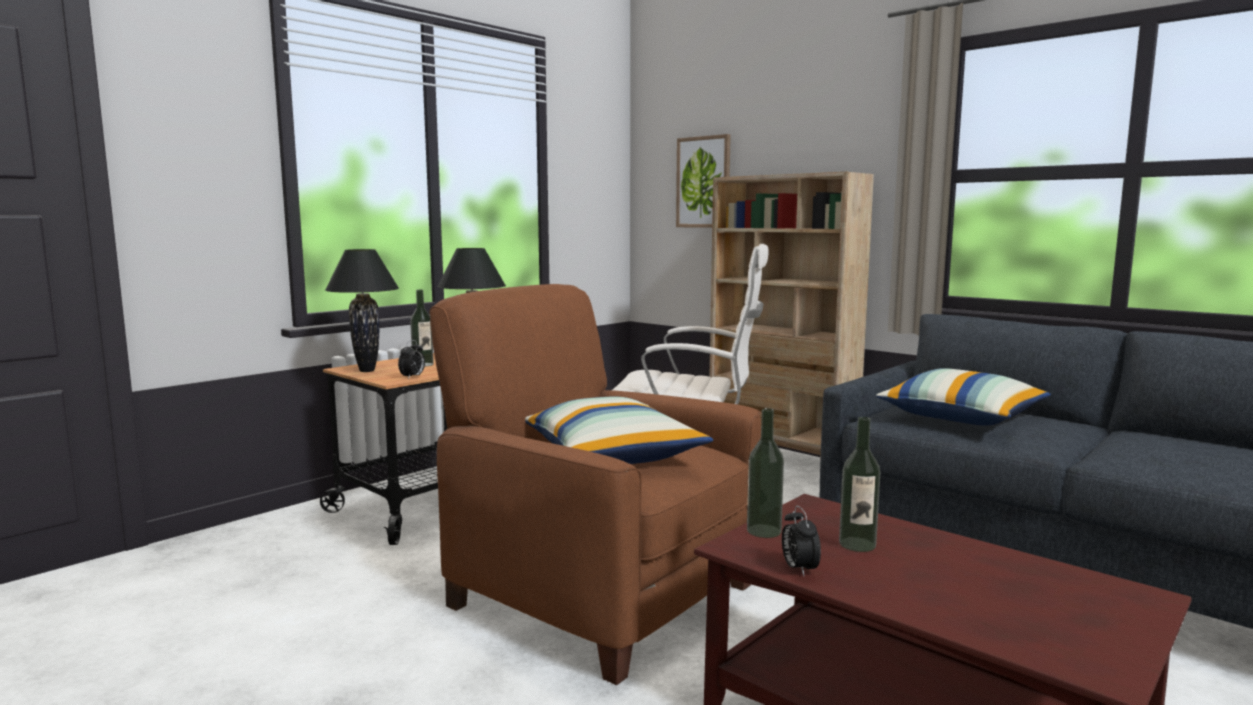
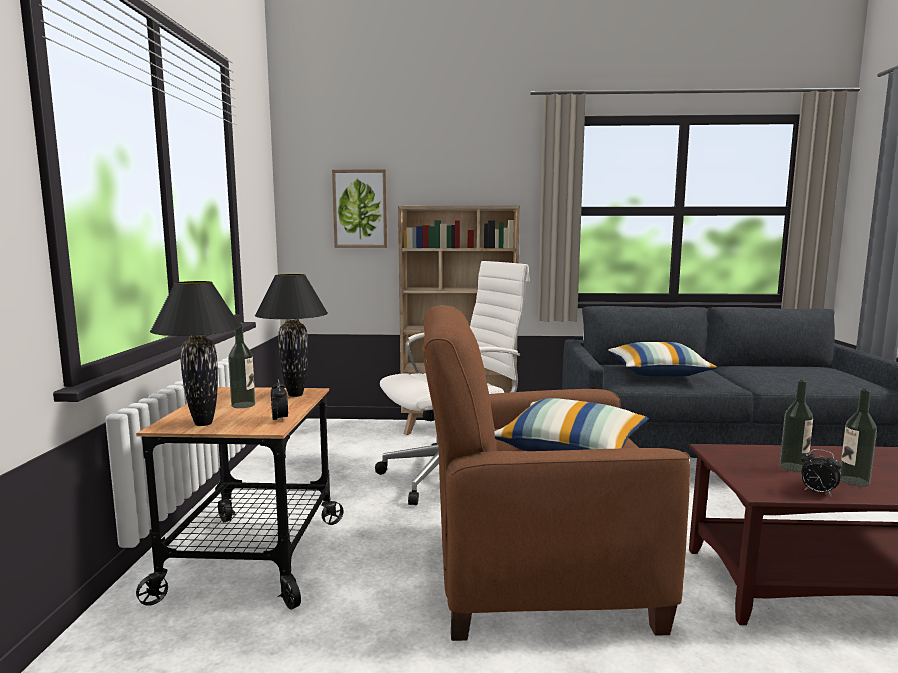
camera: 40 degrees left, 0 degrees up
(764, 531) = (743, 475): bottle -> bottle (854, 481)

